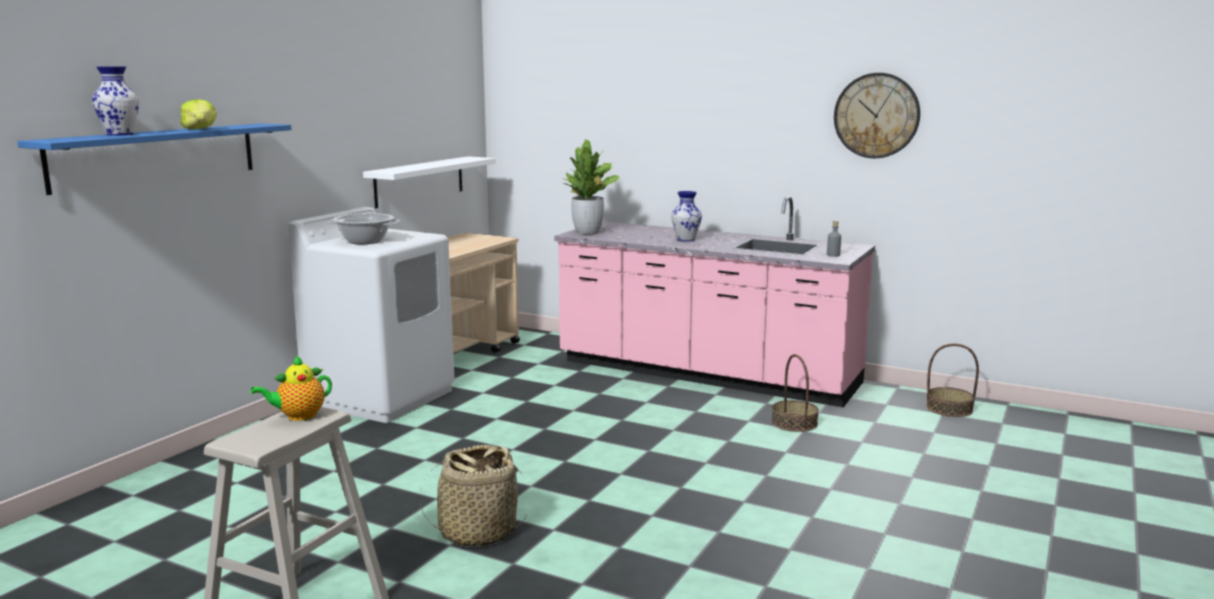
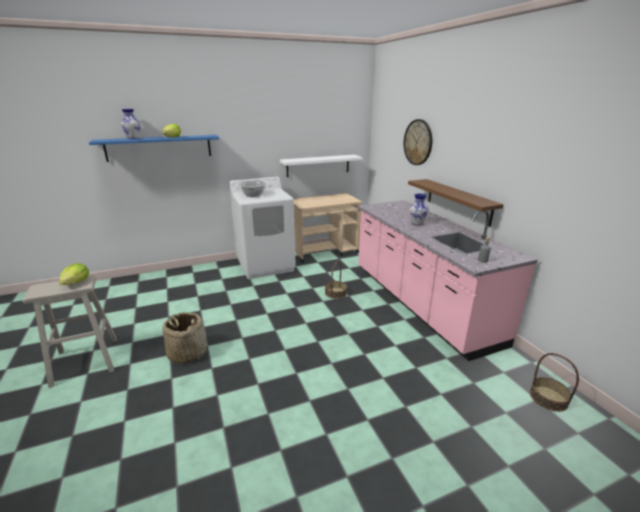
camera: 40 degrees right, 10 degrees up
(298, 416) = (76, 282): teapot -> lettuce
(588, 232) = (377, 207): potted plant -> none
(723, 198) = (458, 201): none -> brown shelf
(794, 423) = (419, 359): basket -> basket (335, 293)
(876, 115) = (560, 160): wall clock -> wall clock (418, 142)

